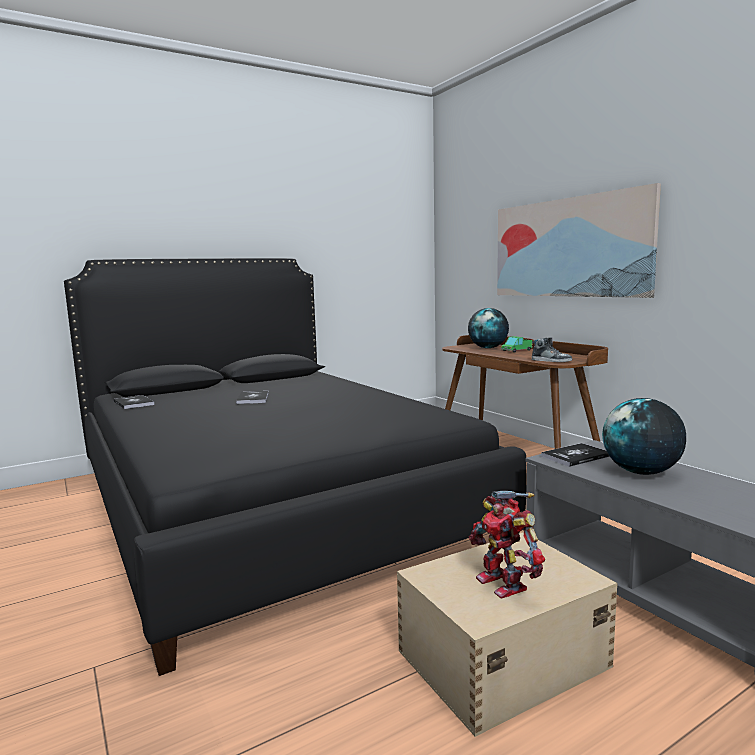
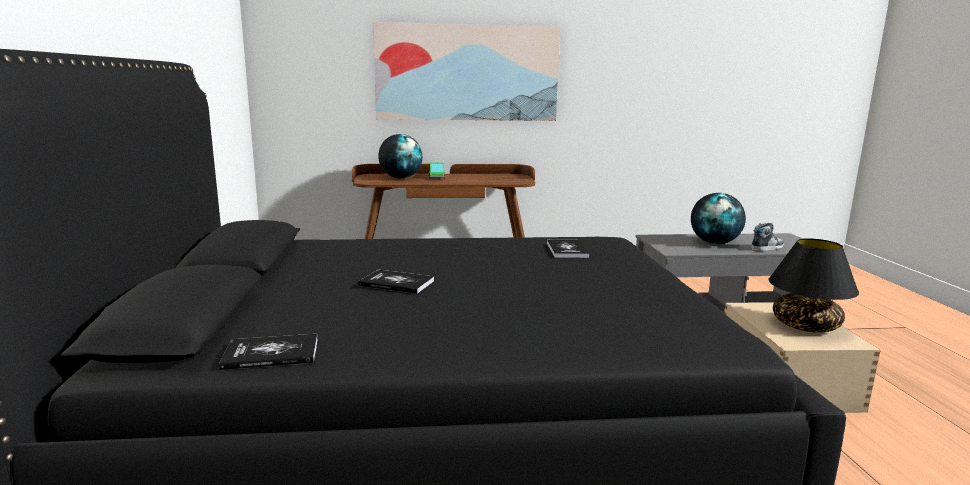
camera: 65 degrees left, 5 degrees up
(504, 583) = (805, 325): toy robot -> black table lamp
(551, 361) = (509, 181): shoe -> shoe (767, 248)
(575, 456) = (671, 245): book -> book (567, 250)

